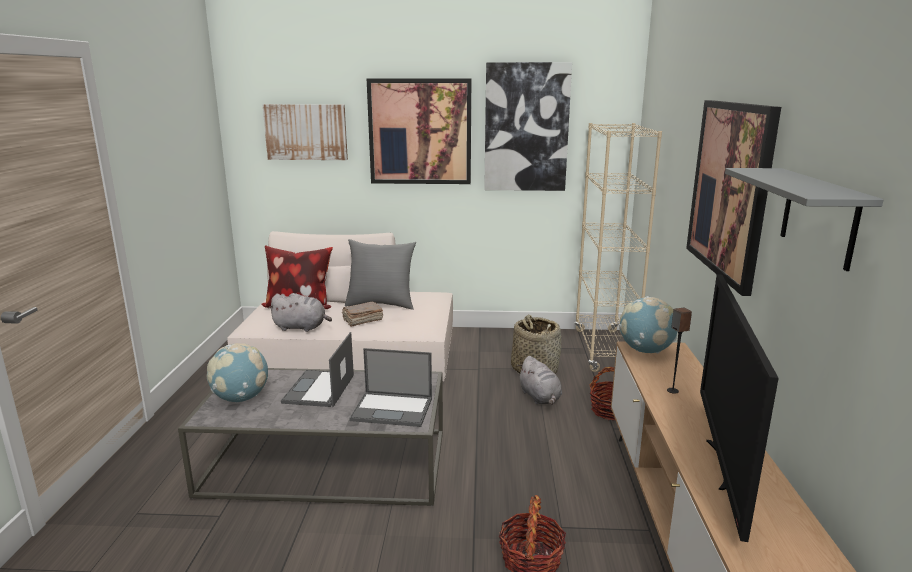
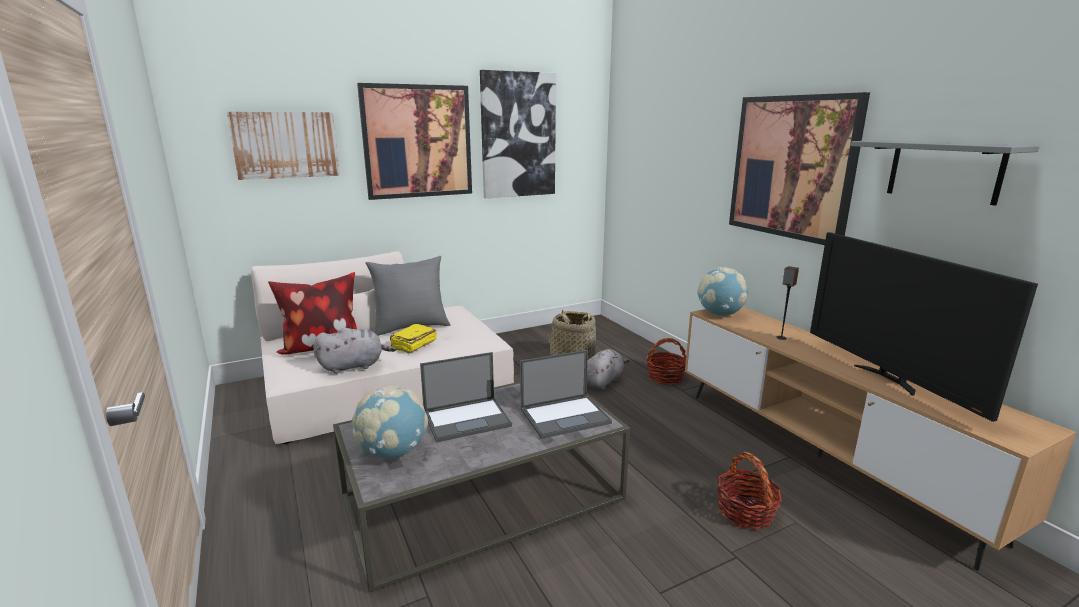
camera: 30 degrees left, 0 degrees up
(319, 389) = (467, 419): laptop -> laptop turned 90 degrees counterclockwise
(362, 320) = (413, 345): brown book -> yellow book
(540, 397) = (603, 381): grey plush toy -> grey plush toy turned 90 degrees counterclockwise
(604, 350) = (607, 332): beige bookcase -> none

